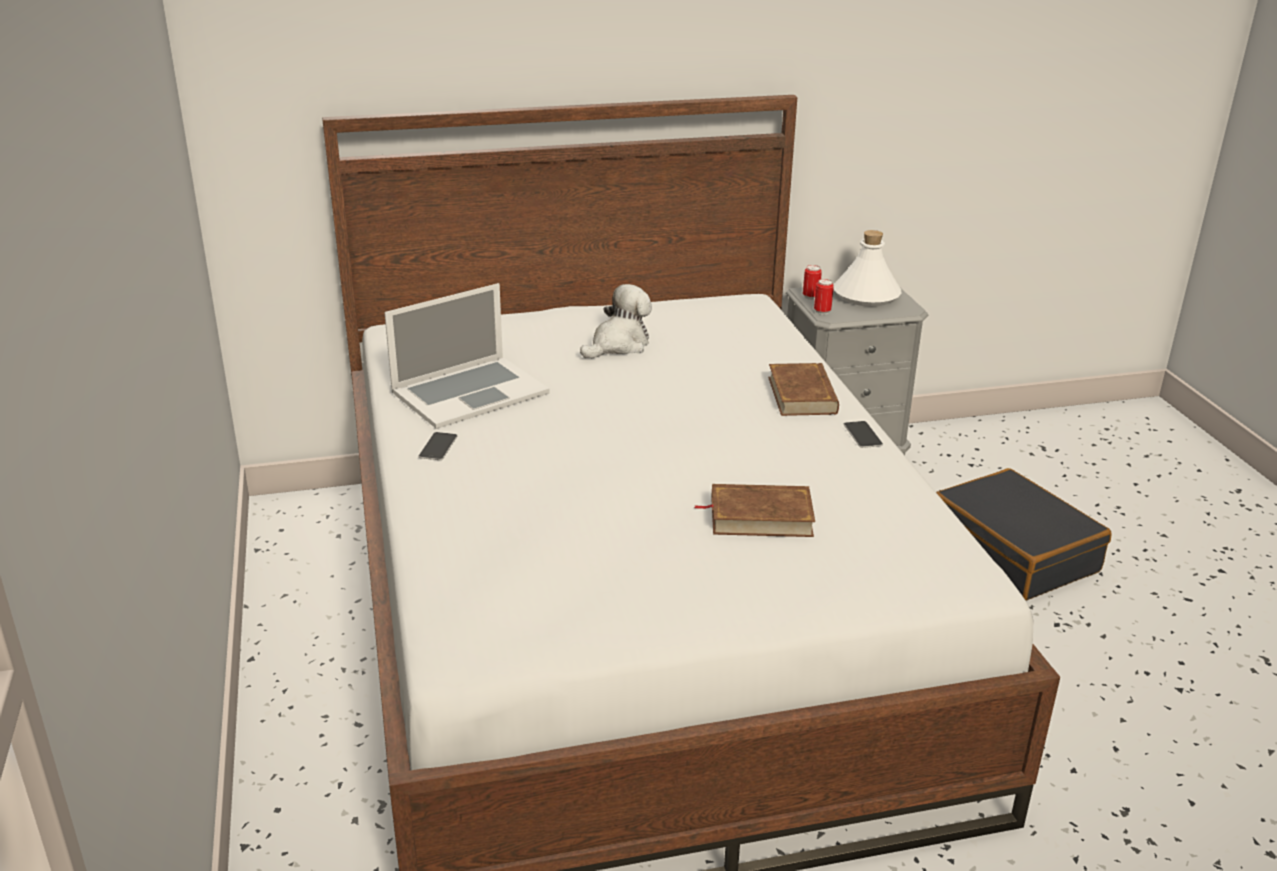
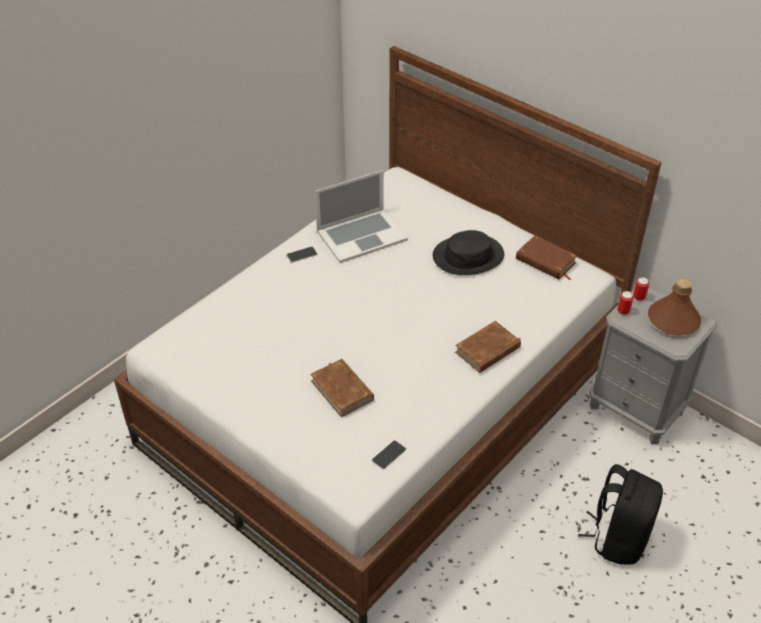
camera: 55 degrees right, 15 degrees up
(469, 392) = (361, 235): laptop -> laptop turned 45 degrees counterclockwise
(618, 345) = (468, 256): plush toy -> black hat
(694, 310) = (545, 261): none -> brown book
(862, 434) = (468, 393): phone -> phone (389, 454)
(865, 296) = (672, 320): white bottle -> brown bottle
(1013, 552) = (618, 538): black suitcase -> black backpack

